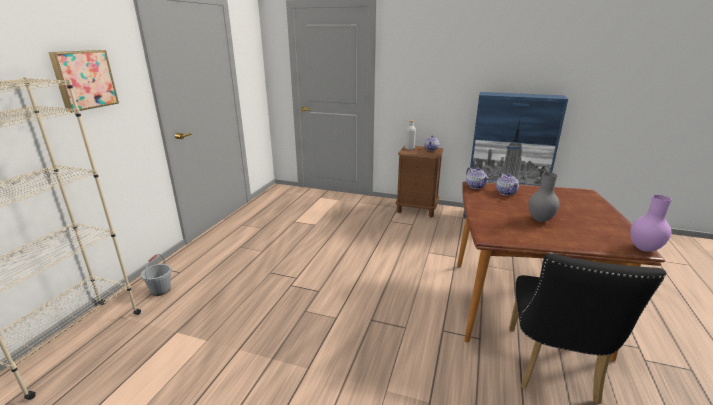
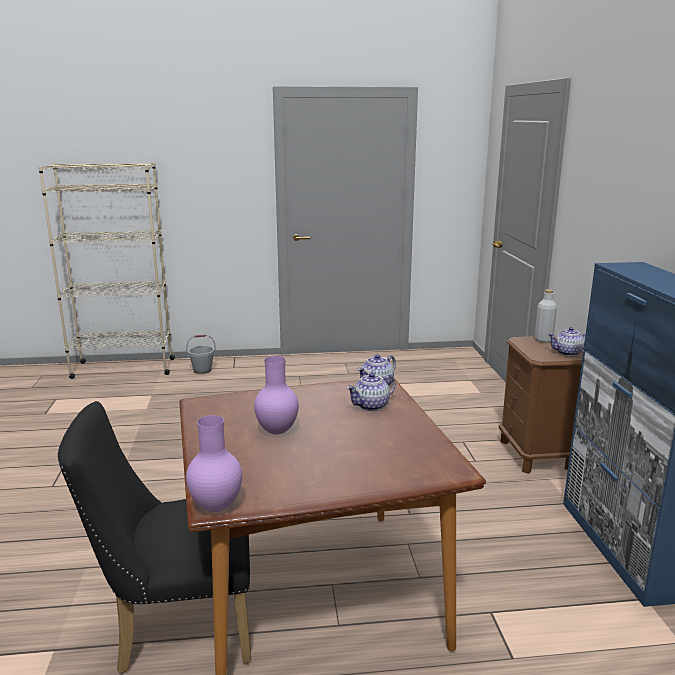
camera: 65 degrees right, 5 degrees down
(84, 79) = (203, 169): picture -> none
(540, 220) = (277, 432): grey vase -> purple vase

